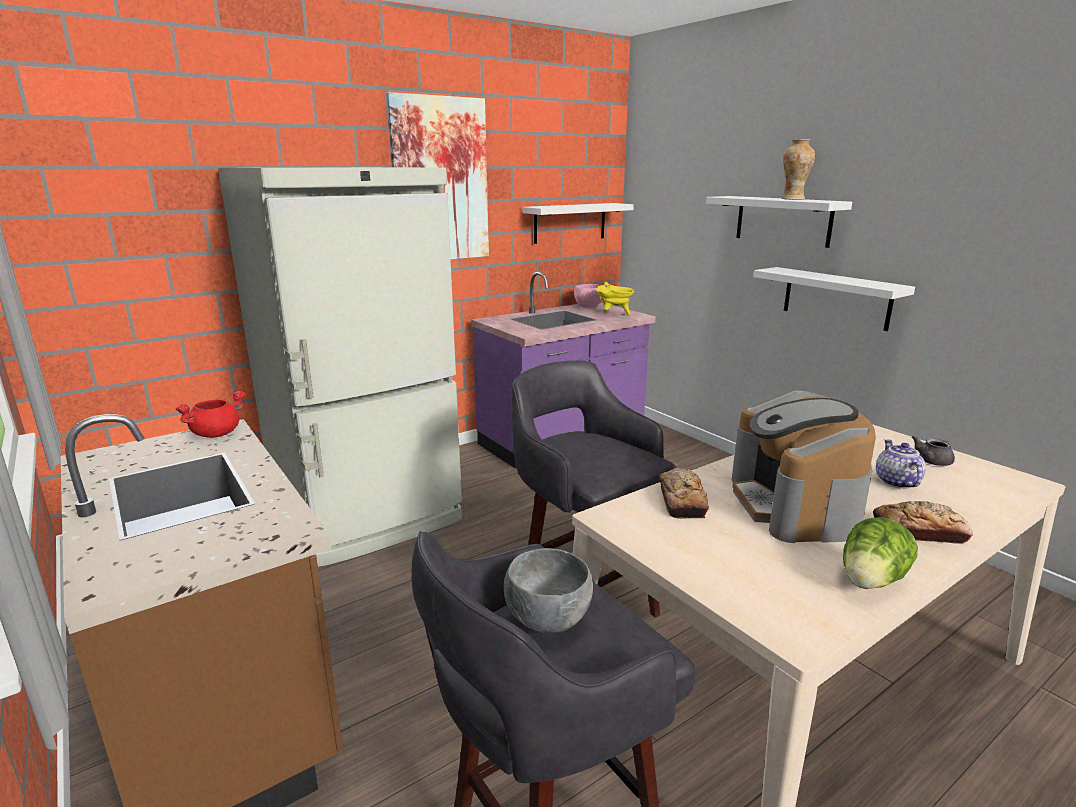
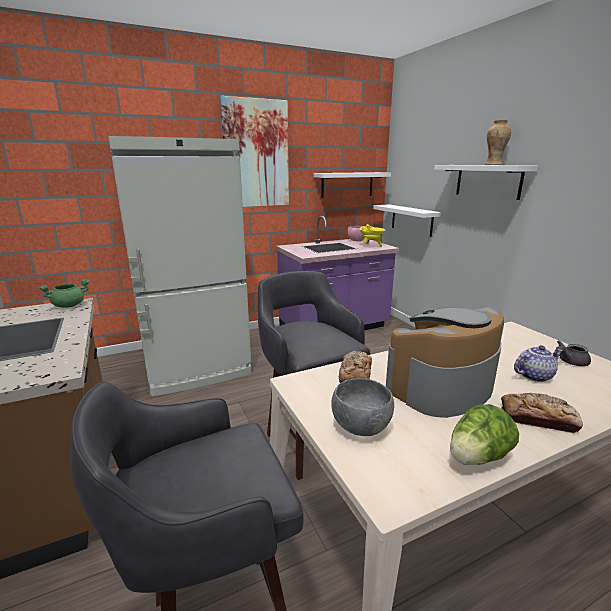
camera: 10 degrees right, 0 degrees up
(216, 433) = (69, 305): red cooking pot -> green cooking pot
(547, 620) = (204, 457): grey bowl -> grey bowl (360, 427)
(794, 505) = (441, 387): coffee machine -> coffee machine turned 45 degrees clockwise
(836, 298) = (523, 237): white shelf -> white shelf (411, 220)
(895, 482) = (533, 375): teapot -> teapot turned 60 degrees clockwise

